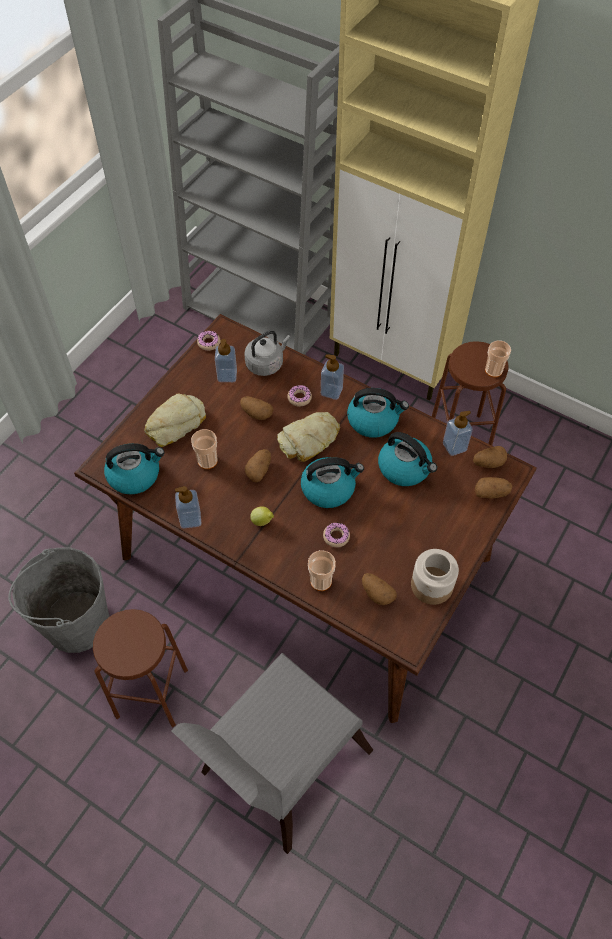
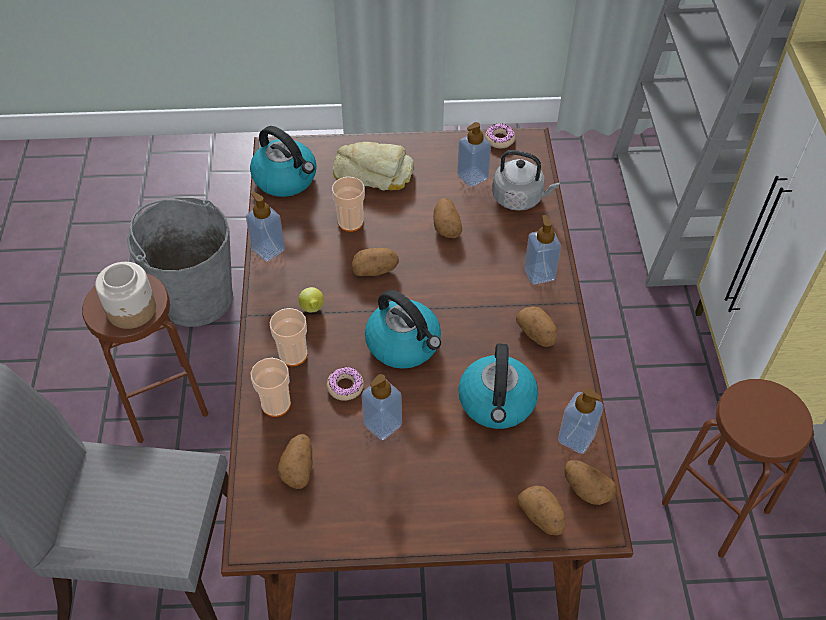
camera: 55 degrees right, 5 degrees down
(299, 398) = (502, 251): donut -> none
(309, 440) = (453, 291): bread -> none
(373, 420) = (537, 334): kettle -> potato
(377, 532) = (382, 424): none -> soap dispenser
(432, 585) = (352, 522): jar -> jar (132, 310)
(493, 370) = (771, 439): cup -> cup (293, 354)

